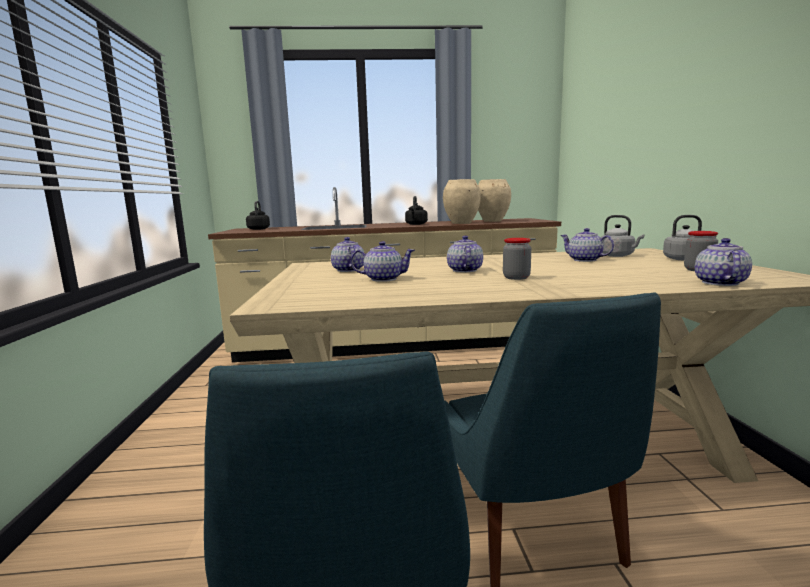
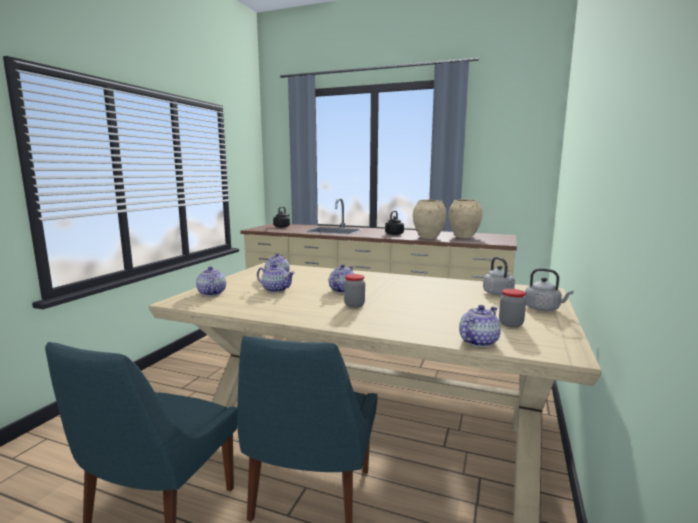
camera: 25 degrees right, 0 degrees up
(585, 260) = (456, 294): teapot -> teapot (211, 293)

